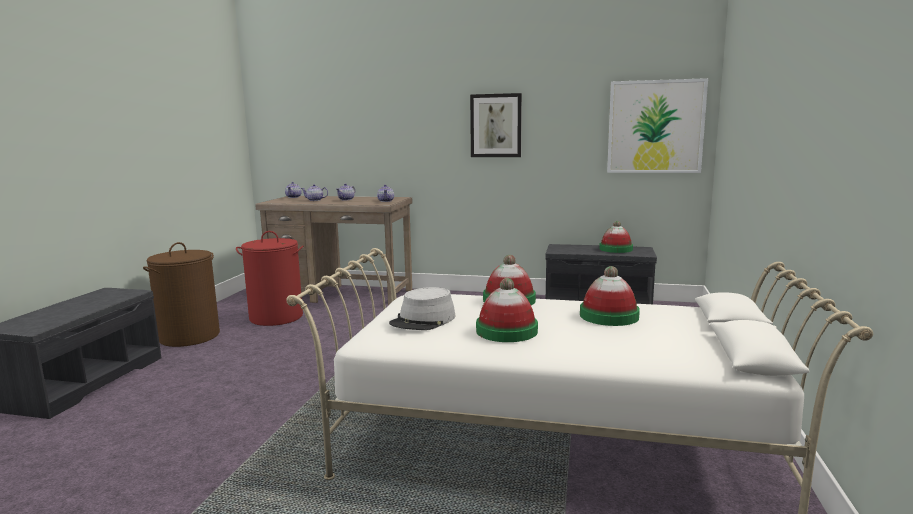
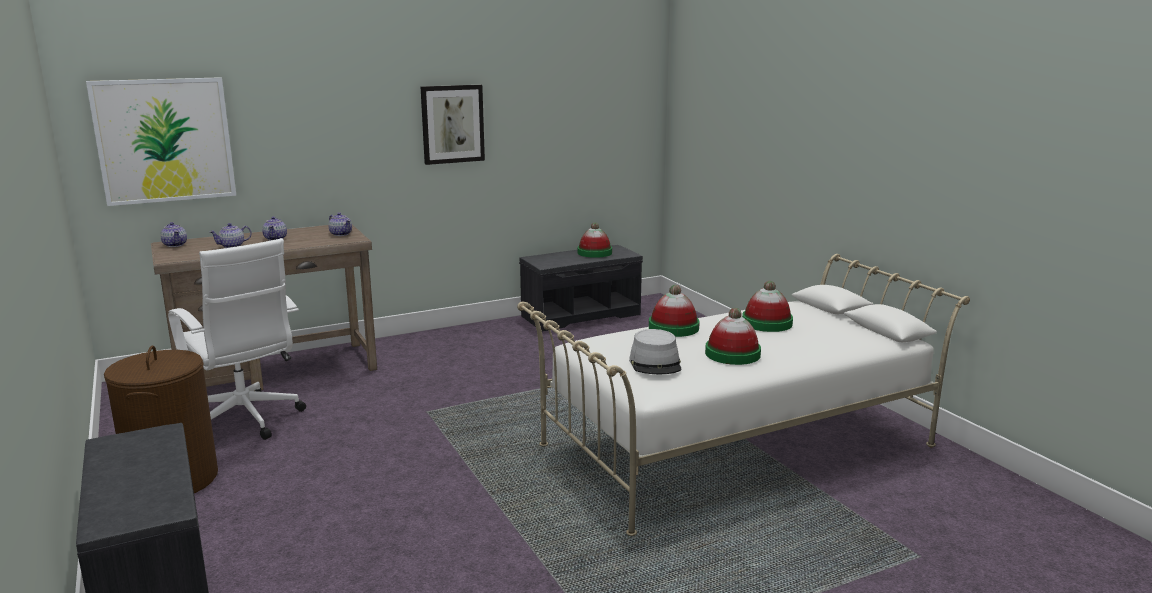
camera: 40 degrees left, 5 degrees up
(276, 317) = (247, 422): red laundry basket -> white office chair
(655, 127) = (615, 119): picture -> picture (164, 140)

